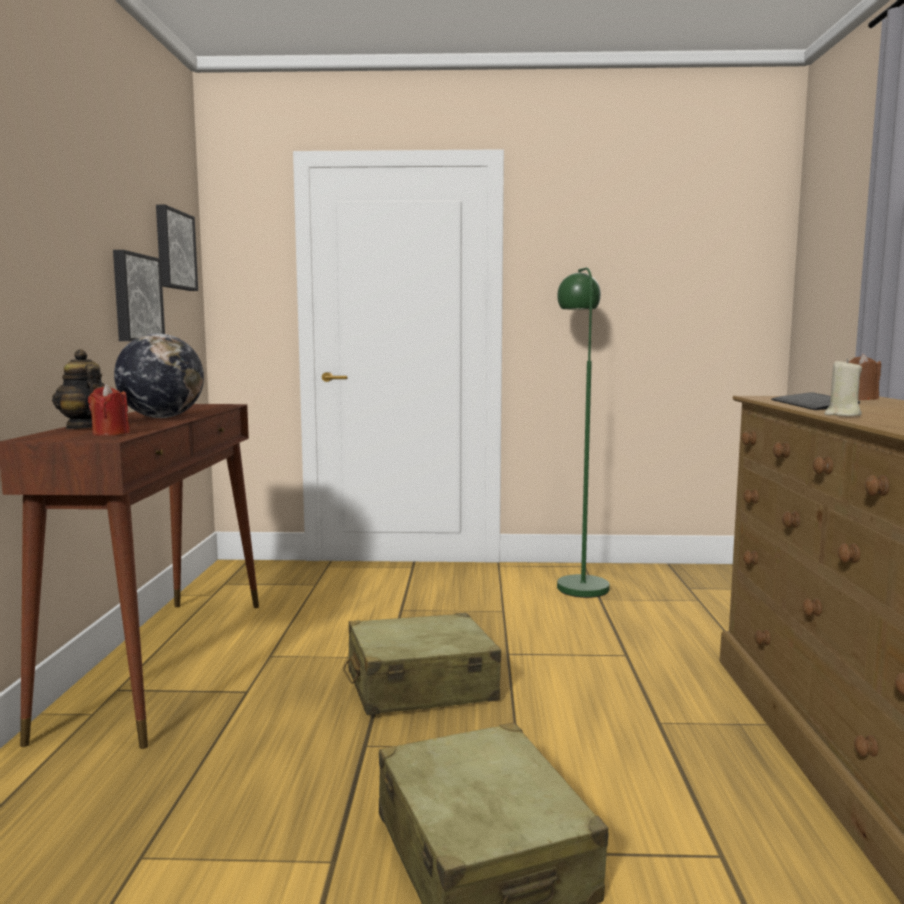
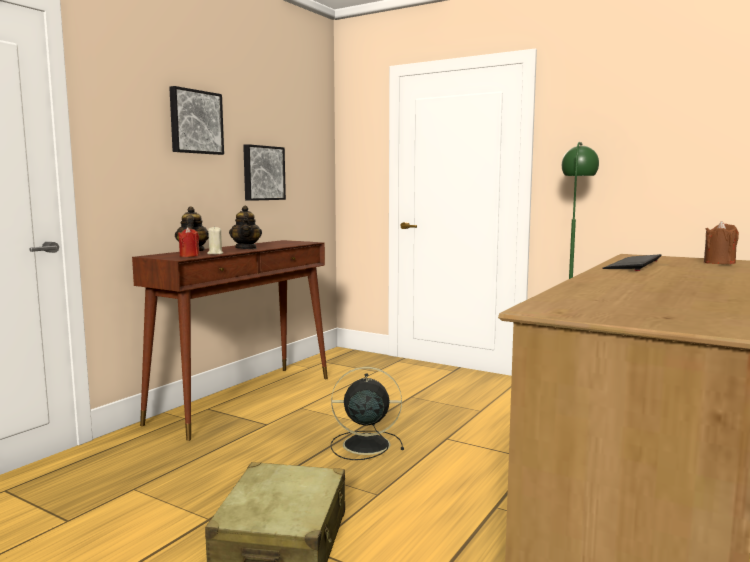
camera: 30 degrees right, 0 degrees up
(162, 417) = (246, 248): globe -> teapot
(173, 250) = (303, 140): picture -> picture (195, 122)
(420, 686) = (364, 444): beige suitcase -> black fan
(842, 415) = (599, 274): beige candle -> beige candle (215, 253)

